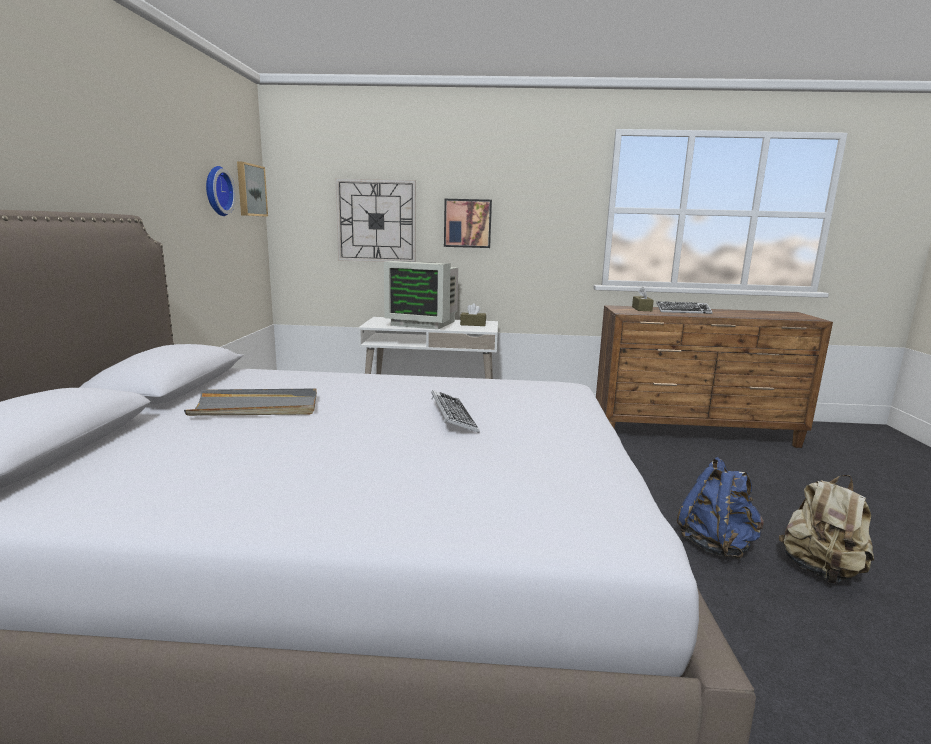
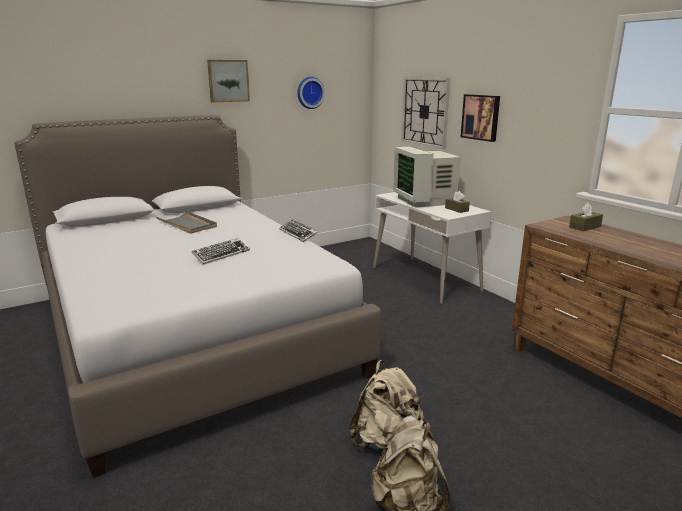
camera: 55 degrees right, 5 degrees up
(250, 190) = (351, 88): picture -> picture (228, 81)
(683, 311) = (622, 240): keyboard -> keyboard (298, 234)
(716, 545) = (385, 440): blue backpack -> beige backpack

